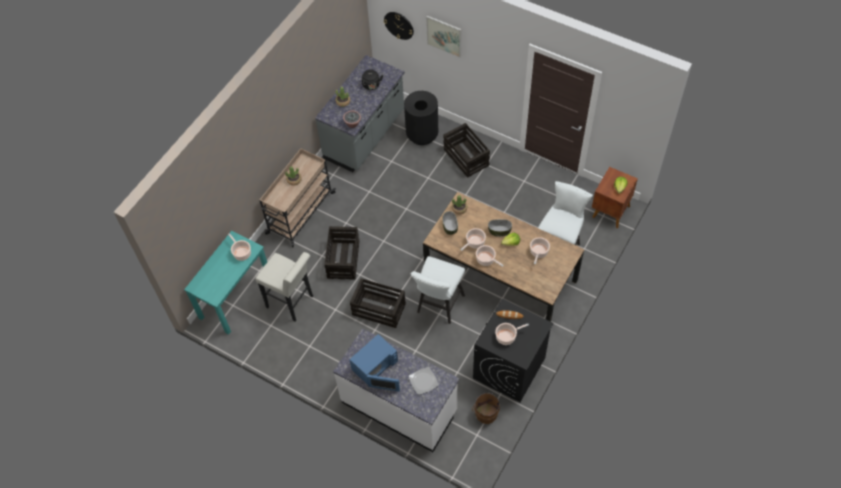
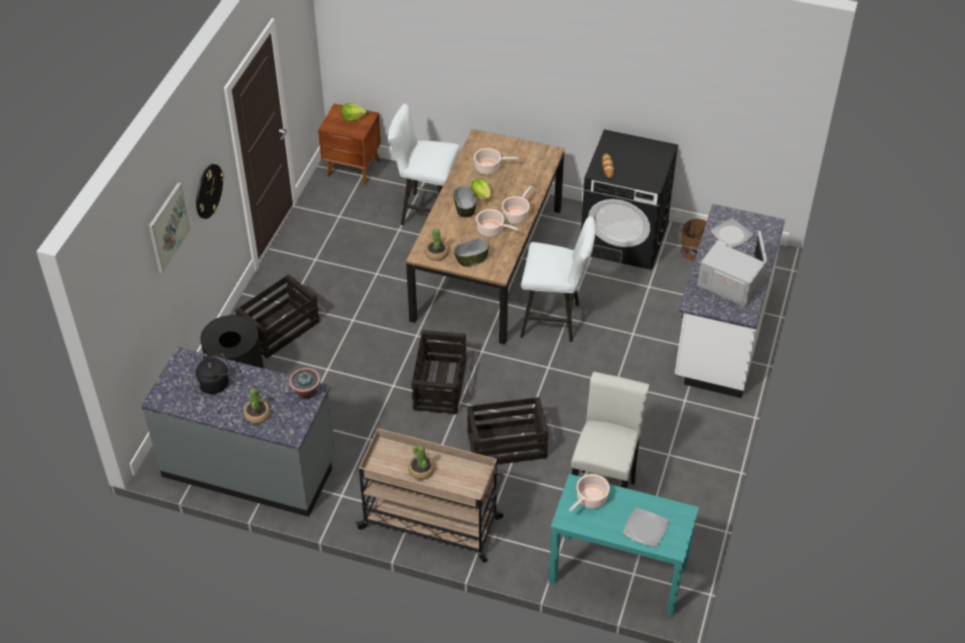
camera: 105 degrees left, 10 degrees down
(212, 275) = (645, 529): none -> plate
(375, 367) = (732, 284): blue microwave -> white microwave
(379, 309) = (581, 384): crate -> crate (439, 384)
(399, 25) = (130, 303): wall clock -> wall clock (208, 191)
(507, 337) = (639, 165): cooking pot -> none

